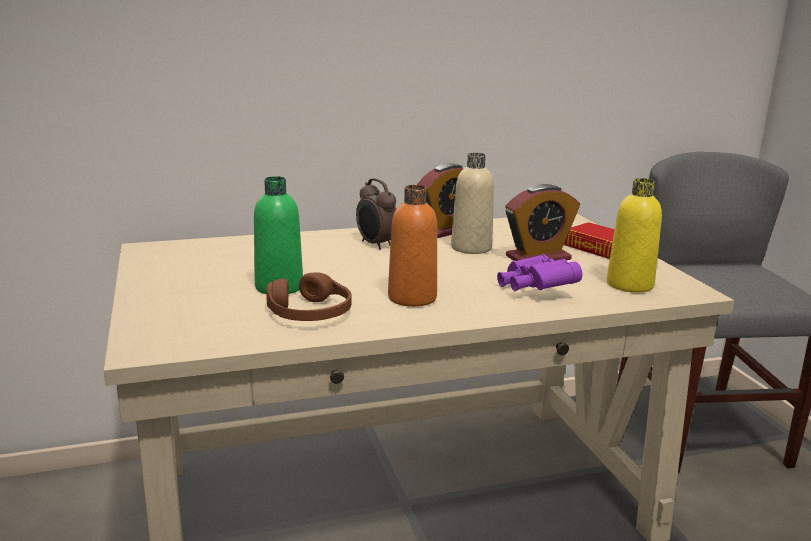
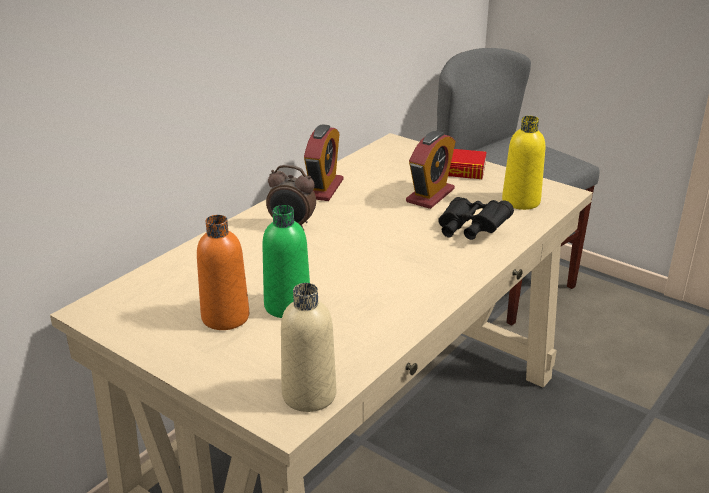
camera: 35 degrees left, 10 degrees up
(310, 313) = (354, 322): brown headphones -> none
(412, 298) = (403, 274): orange bottle -> orange bottle (225, 317)
(471, 248) = (369, 202): beige bottle -> beige bottle (309, 395)
(534, 289) = (470, 230): purple binoculars -> black binoculars

